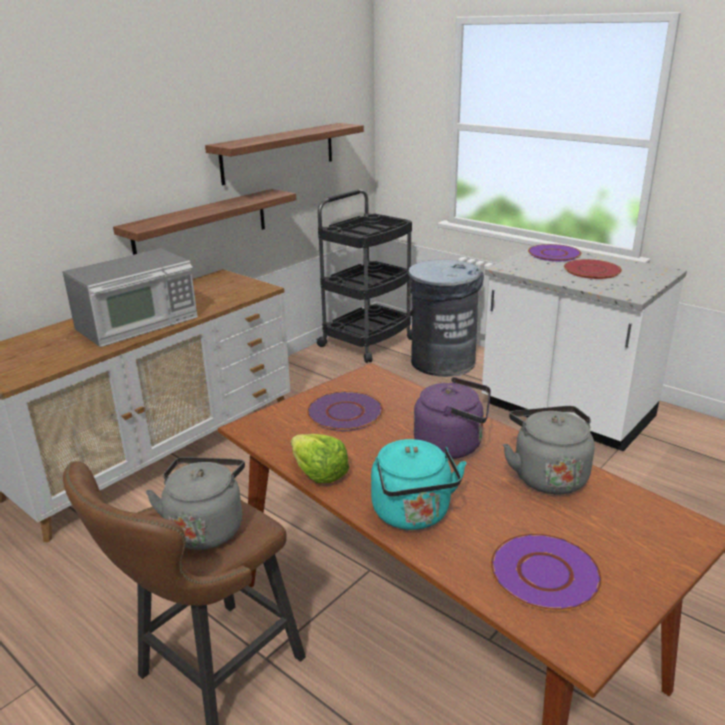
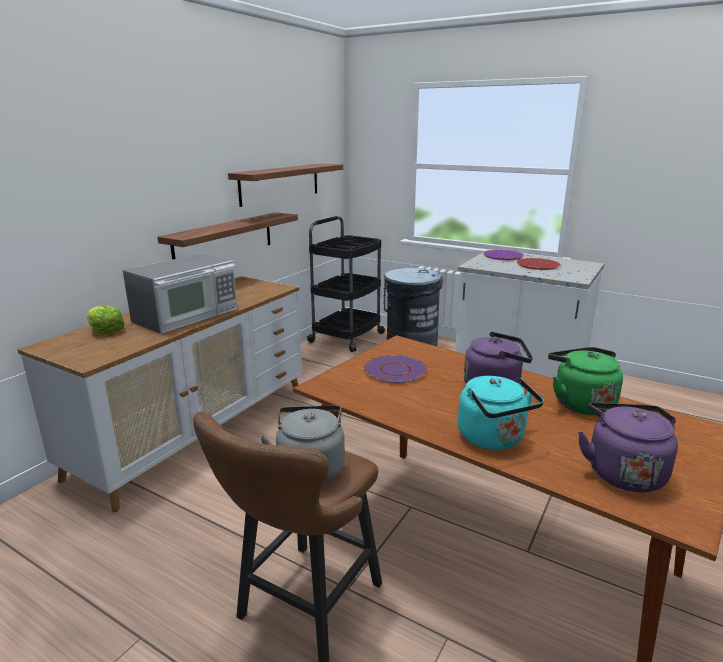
camera: 10 degrees left, 5 degrees down
(319, 473) = (398, 415): lettuce -> lettuce (105, 331)
(545, 573) = (623, 472): purple plate -> purple kettle
(547, 475) = (580, 403): grey kettle -> green kettle

